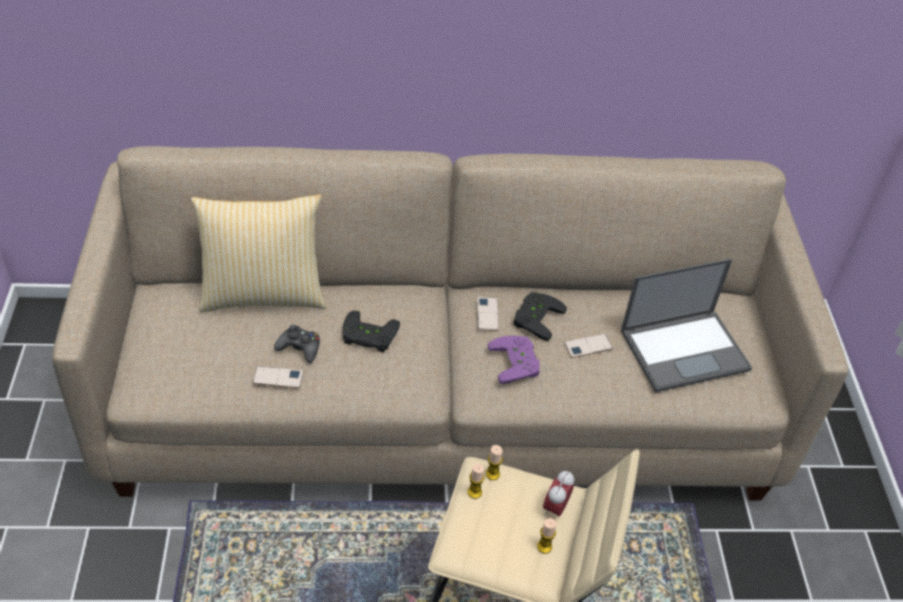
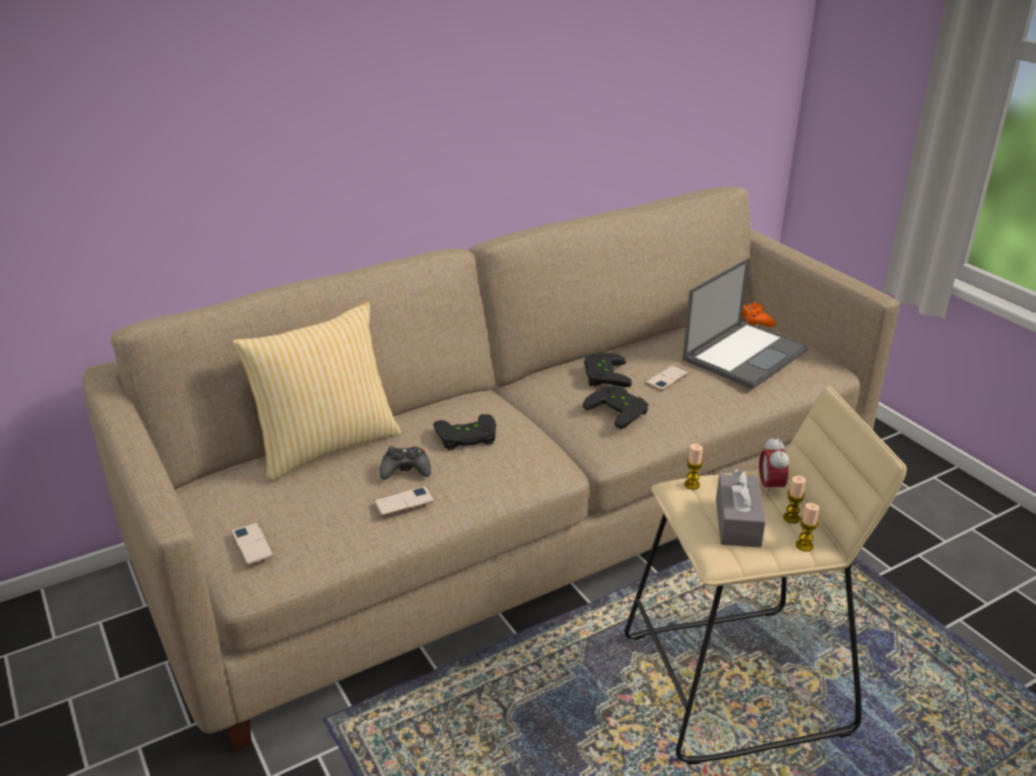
camera: 25 degrees left, 15 degrees down
(474, 492) = (690, 504): candle -> candle (804, 546)
(487, 314) = (558, 387): phone -> phone (252, 544)
(496, 528) = (737, 522): none -> grey tissue box
(517, 362) = (620, 410): purple game controller -> black game controller
(735, 312) = (755, 321): none -> orange game controller

